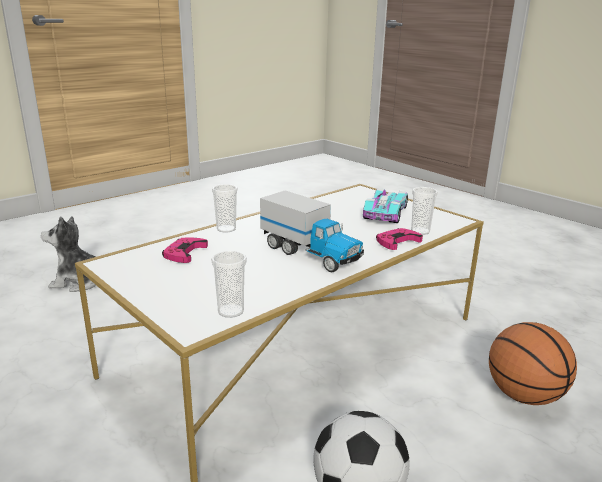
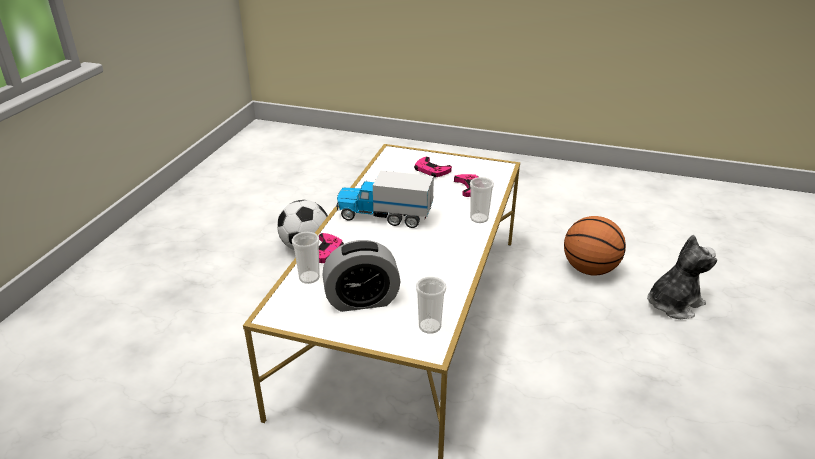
camera: 150 degrees right, 10 degrees up
(189, 284) = (431, 170): none -> pink game controller
(231, 311) = (386, 163): cup -> cup (430, 326)
(385, 212) = (362, 300): toy car -> alarm clock
(523, 395) = (205, 342): basketball -> basketball (590, 269)

